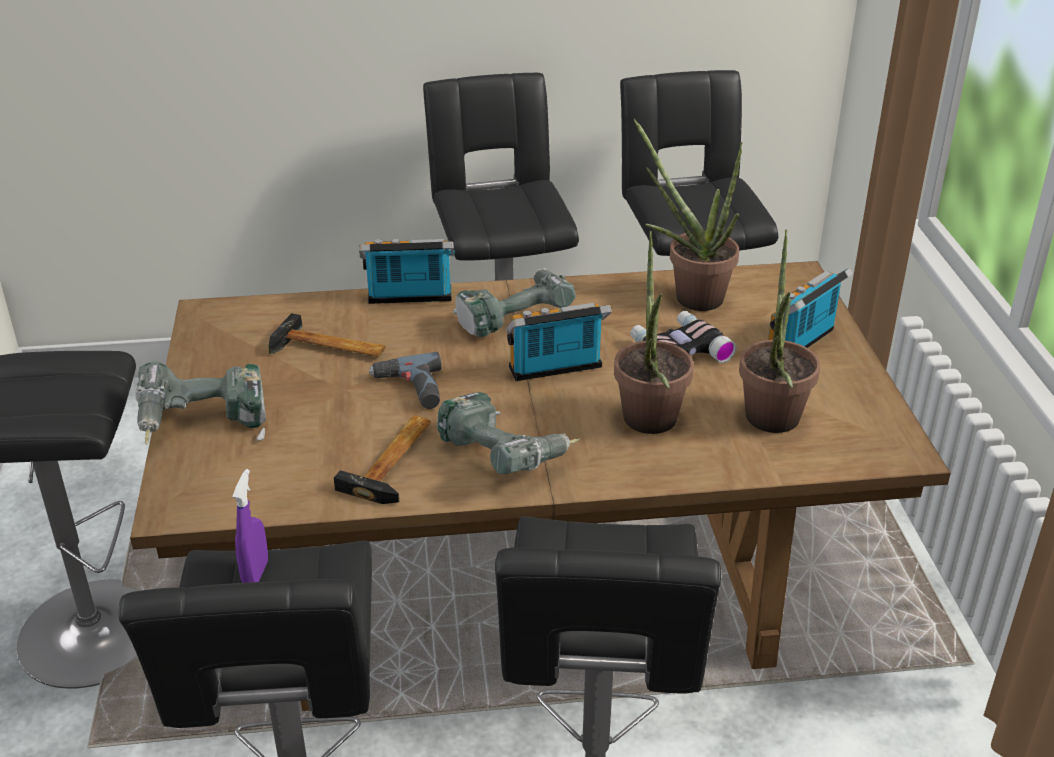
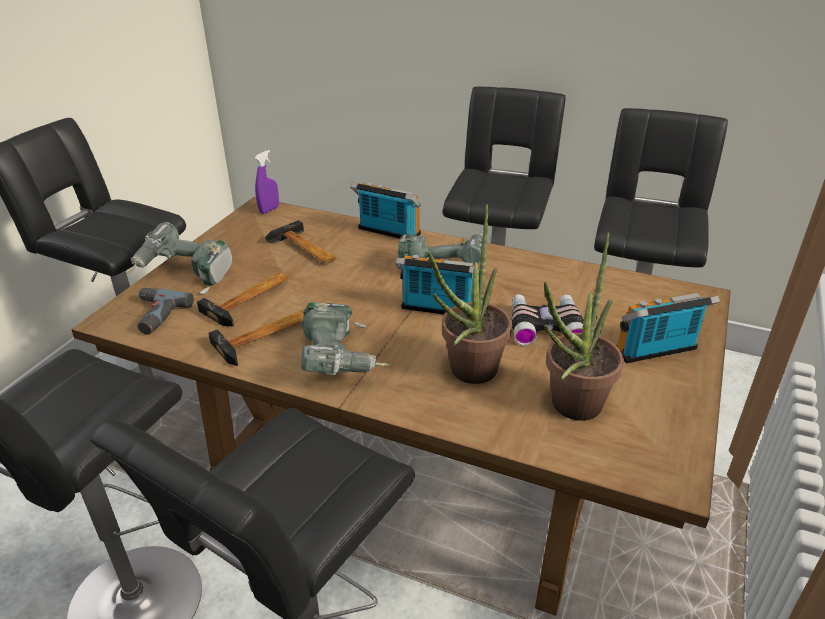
camera: 30 degrees right, 0 degrees up
(255, 574) = (84, 379): purple spray bottle -> purple spray bottle (269, 210)
(329, 427) = (251, 300): none -> hammer
(409, 390) = (325, 292): power drill -> power drill (153, 315)
(689, 296) = (592, 286): potted plant -> none

